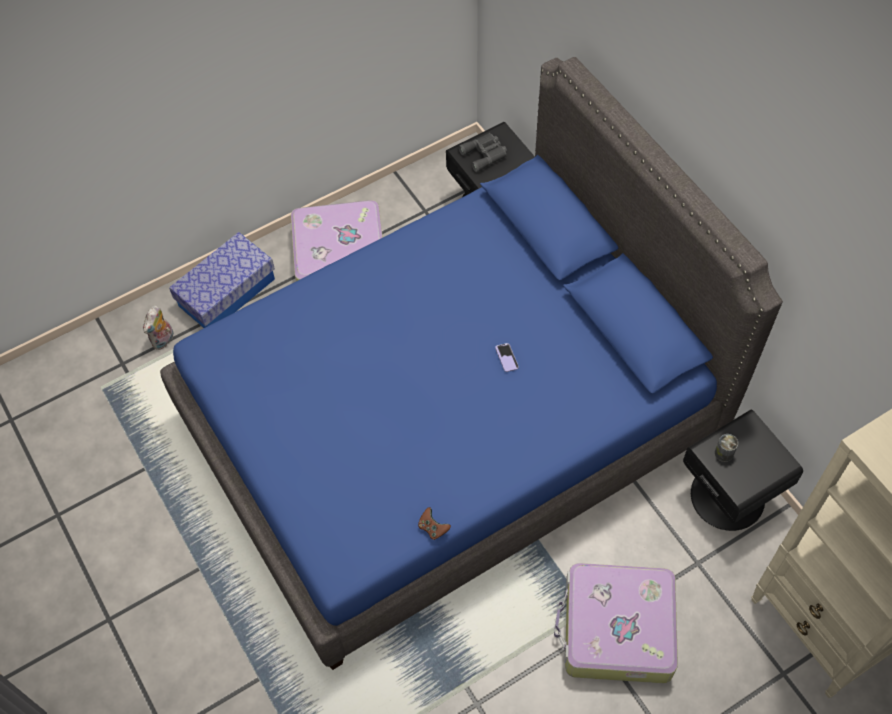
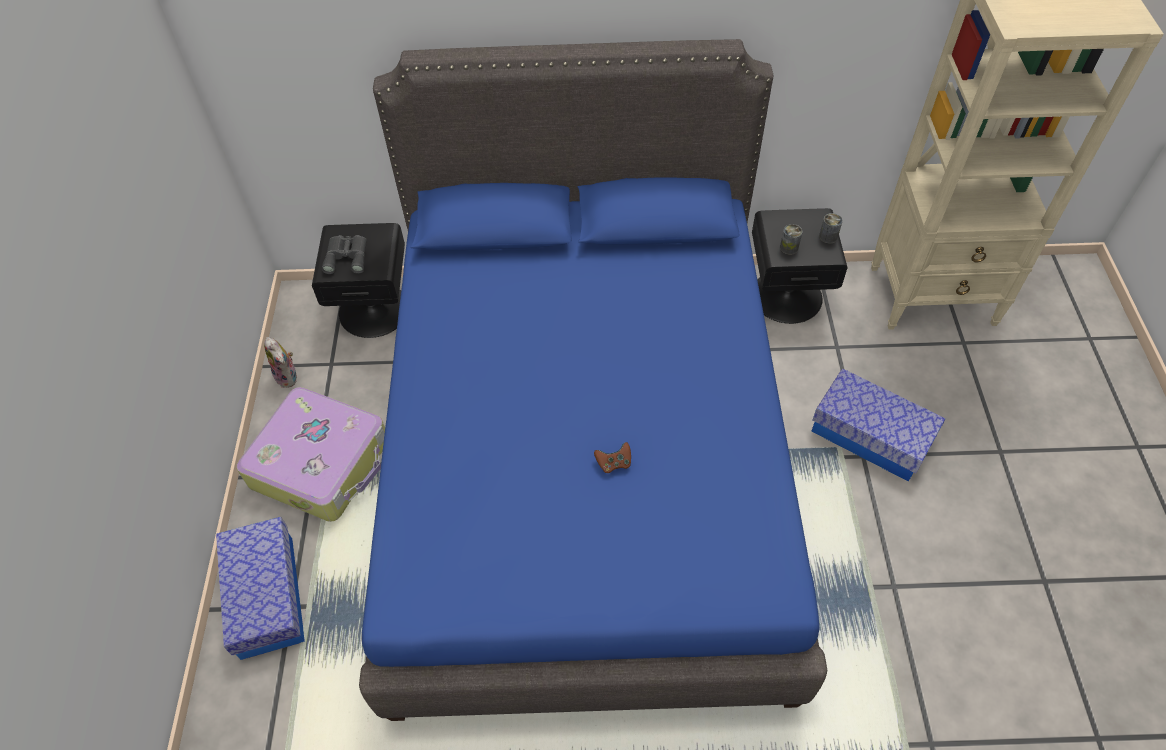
camera: 60 degrees left, 5 degrees down
(163, 340) = (273, 699): plush toy -> plush toy (288, 376)
(433, 527) = (776, 478): brown game controller -> brown game controller (614, 463)
(506, 358) = (619, 327): phone -> none
(616, 629) = (870, 436): suitcase -> storage box
(762, 479) = (828, 237): none -> can

